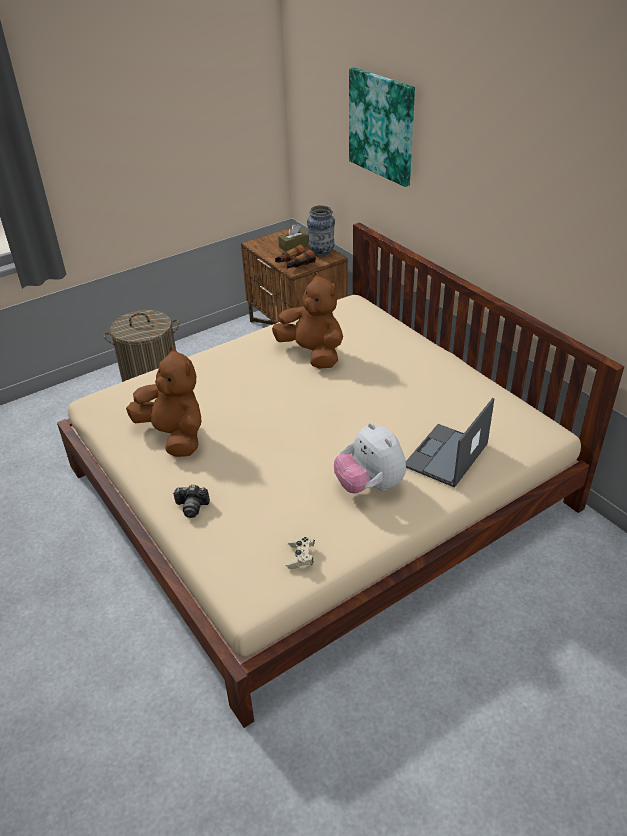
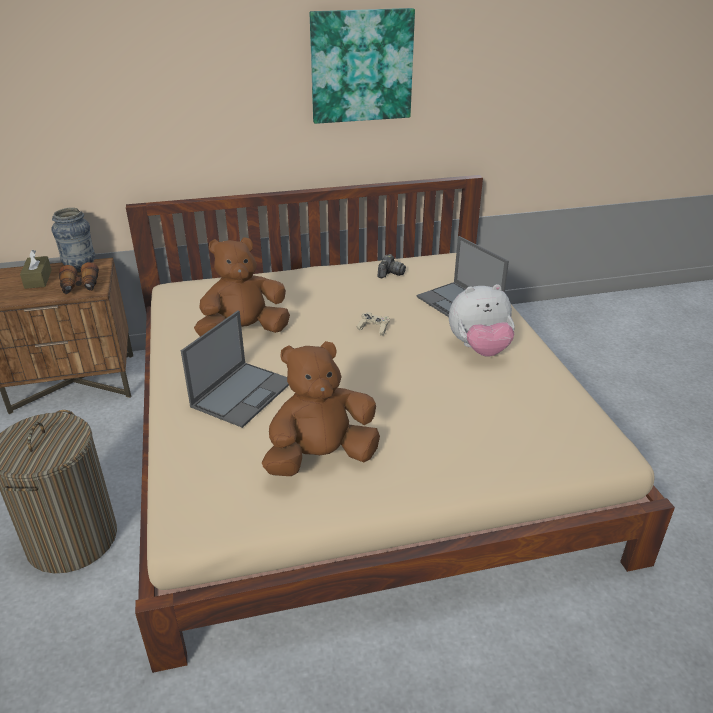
camera: 70 degrees left, 5 degrees down
(192, 507) = (461, 464): camera -> camera (390, 273)
(230, 379) = (243, 393): none -> laptop
(300, 557) = (562, 407): beige game controller -> beige game controller (374, 328)
(382, 126) = (136, 75): picture -> picture (361, 66)

